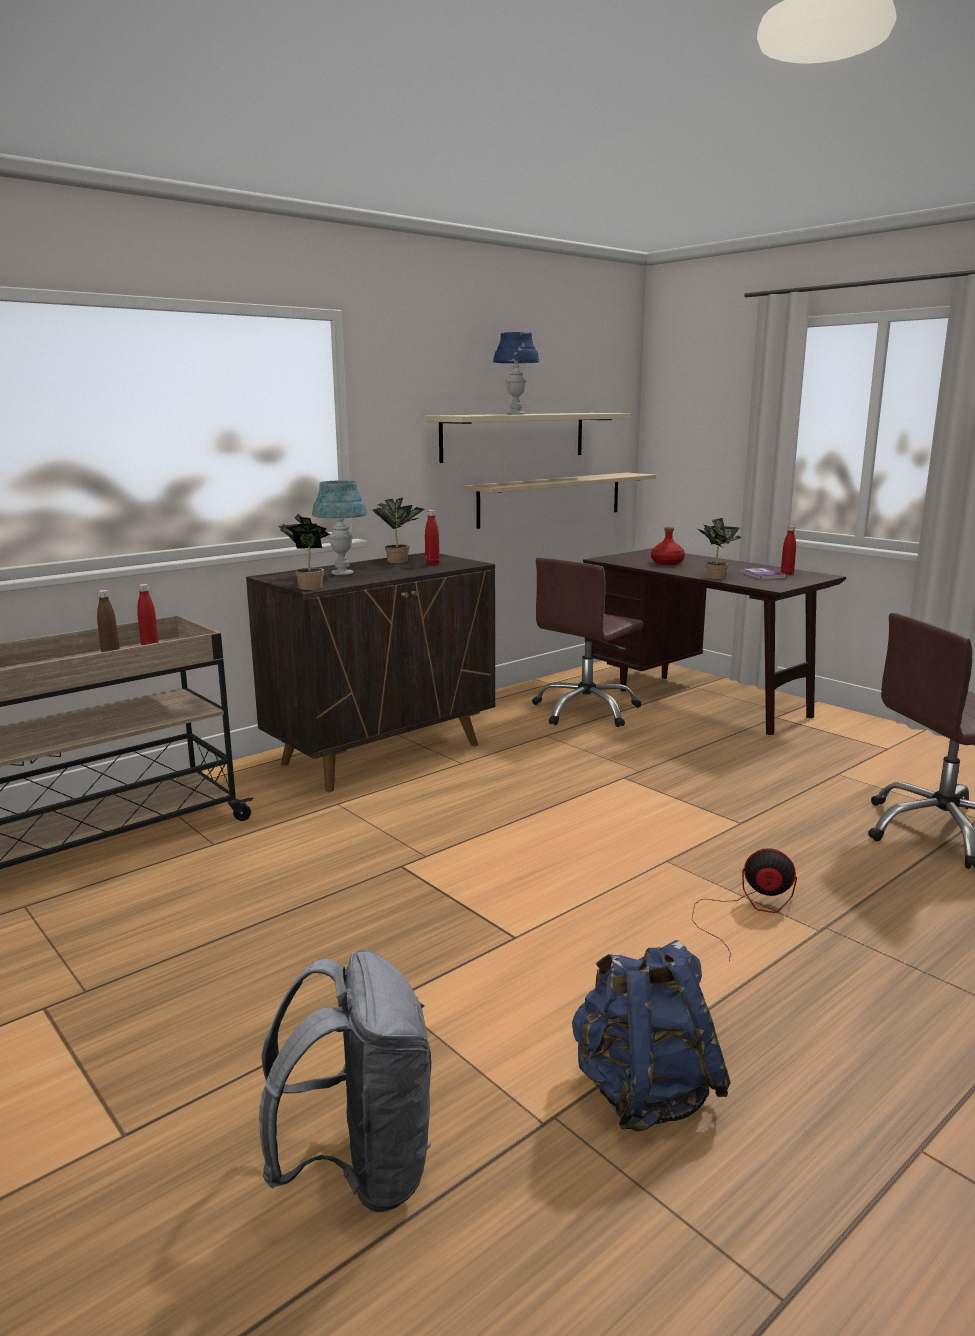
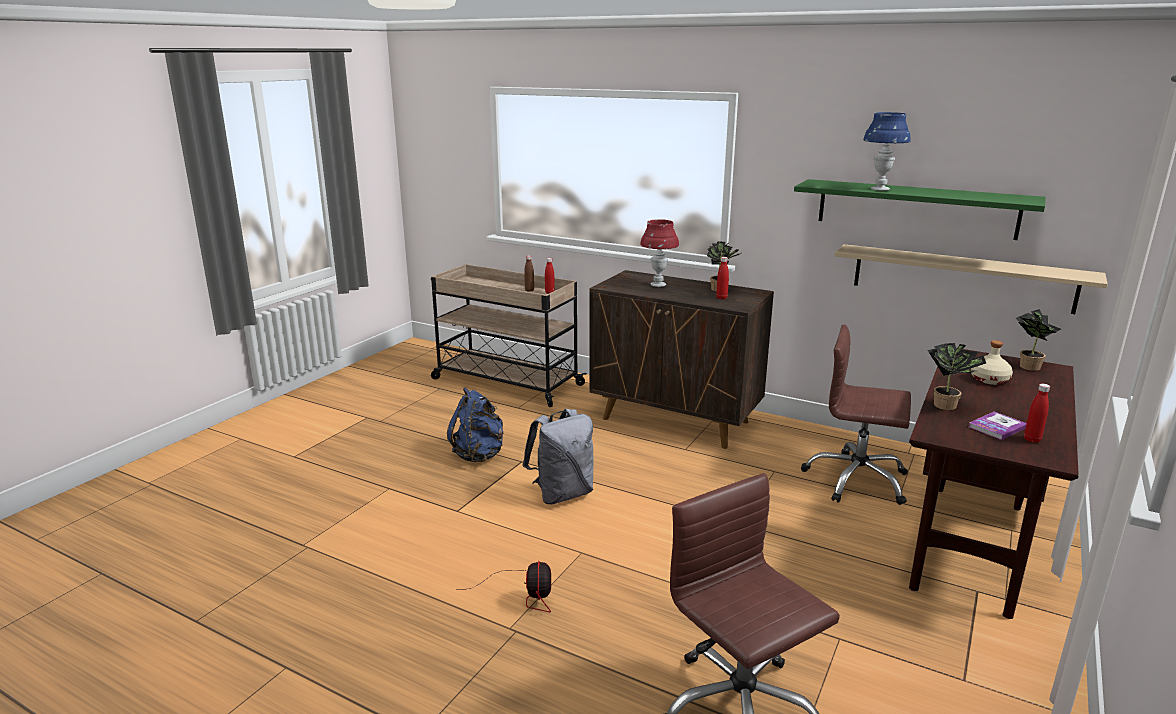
camera: 70 degrees right, 5 degrees up
(307, 587) = (606, 285): potted plant -> potted plant (1028, 366)
(342, 573) = (658, 285): blue table lamp -> red table lamp
(358, 1168) = (275, 506): grey backpack -> grey backpack (562, 494)
(514, 436) = (916, 208): beige shelf -> green shelf
(643, 1093) = (325, 570): blue backpack -> blue backpack (479, 455)
(667, 563) = (989, 379): red bottle -> beige bottle

